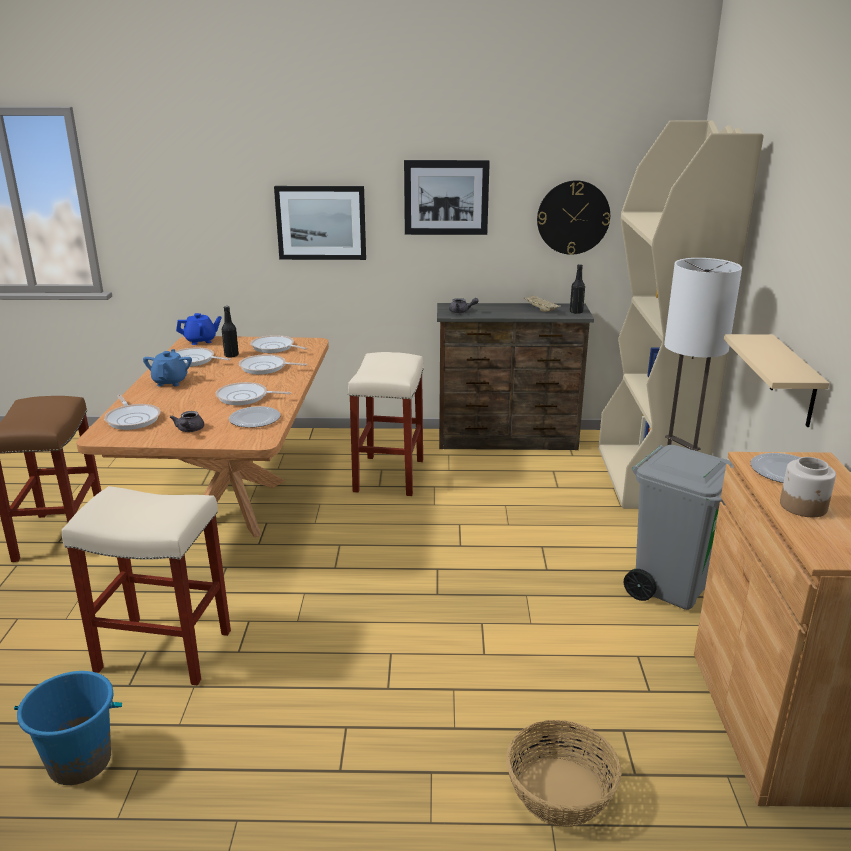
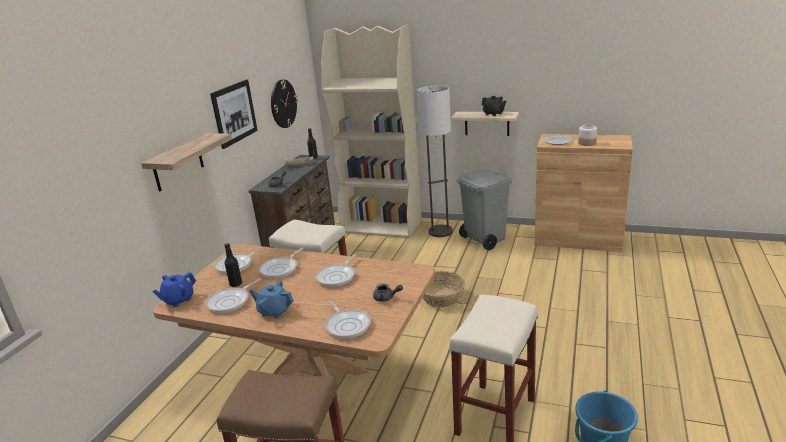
camera: 70 degrees left, 0 degrees up
(133, 419) = (347, 325): frying pan -> frying pan turned 75 degrees clockwise
(201, 341) = (178, 300): blue teapot -> blue teapot turned 135 degrees counterclockwise
(254, 419) = (381, 273): plate -> none
(321, 222) = (178, 162): picture -> shelf
(561, 792) = (617, 290): basket -> basket (442, 297)
(783, 362) = (493, 114): none -> black teapot

